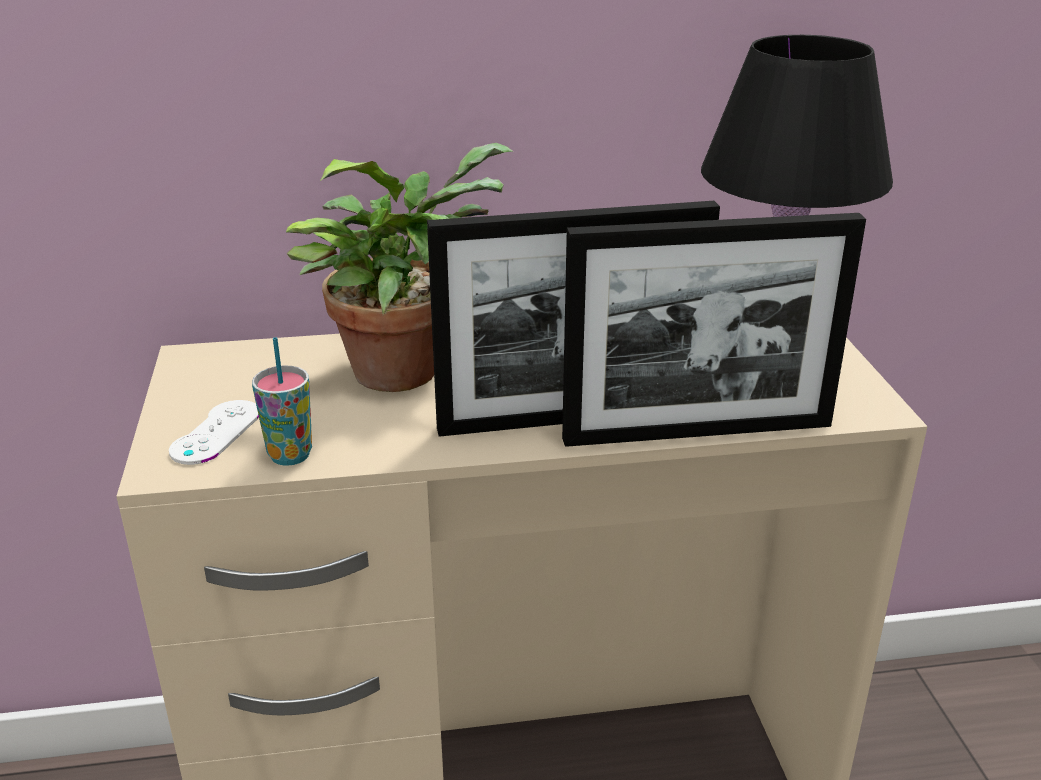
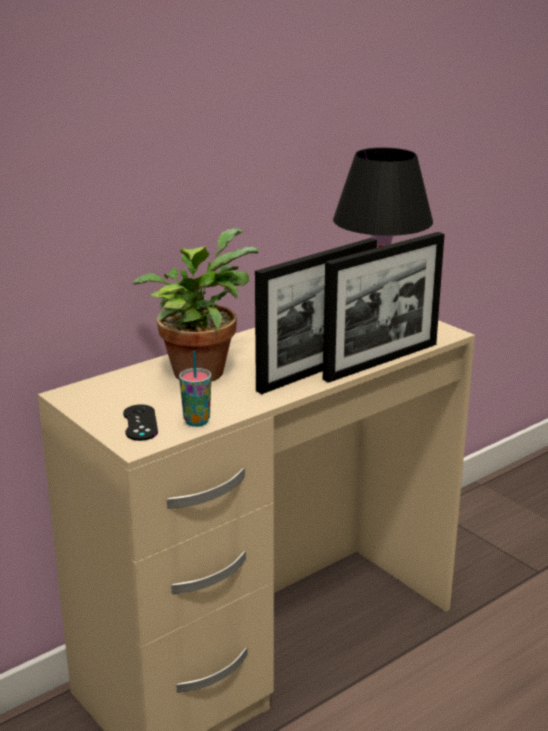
camera: 30 degrees left, 5 degrees down
(216, 432) = (140, 423): white game controller -> black game controller

